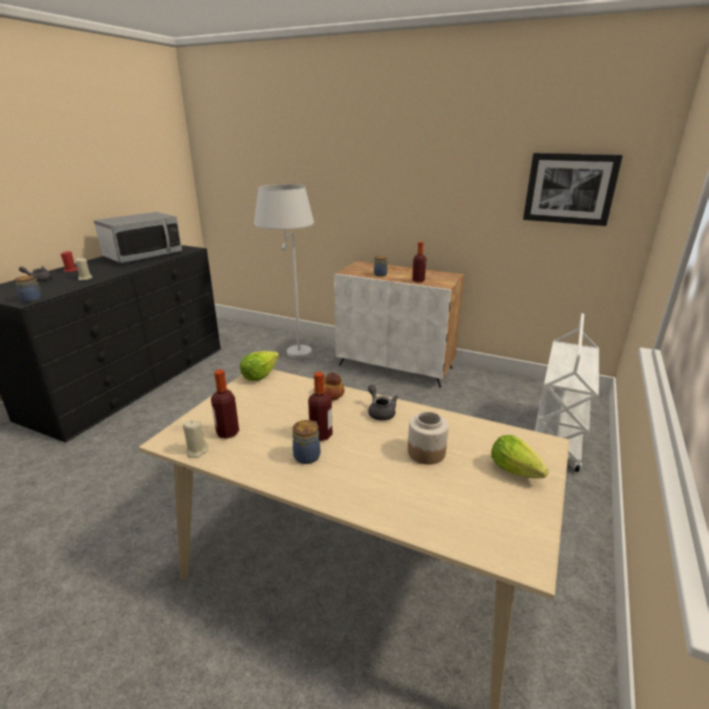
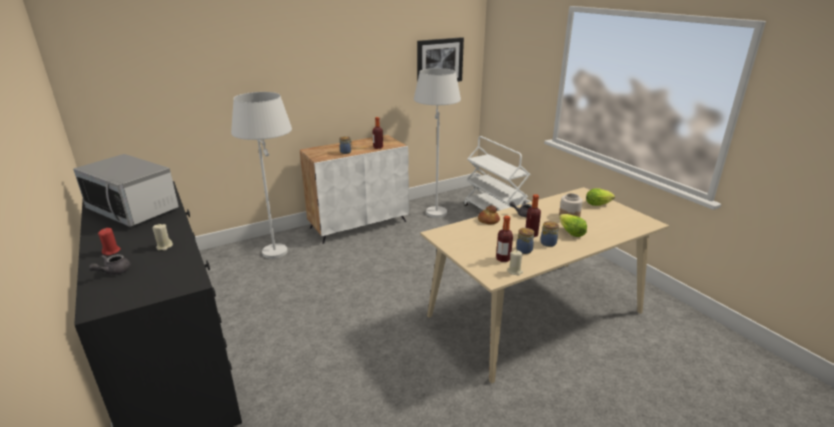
camera: 55 degrees left, 0 degrees up
(32, 300) = (195, 279): jar -> jar (524, 250)
(143, 255) = (134, 210): microwave -> microwave turned 135 degrees clockwise
(259, 375) = (438, 233): lettuce -> lettuce (570, 232)
(499, 391) = (435, 207): none -> white floor lamp

